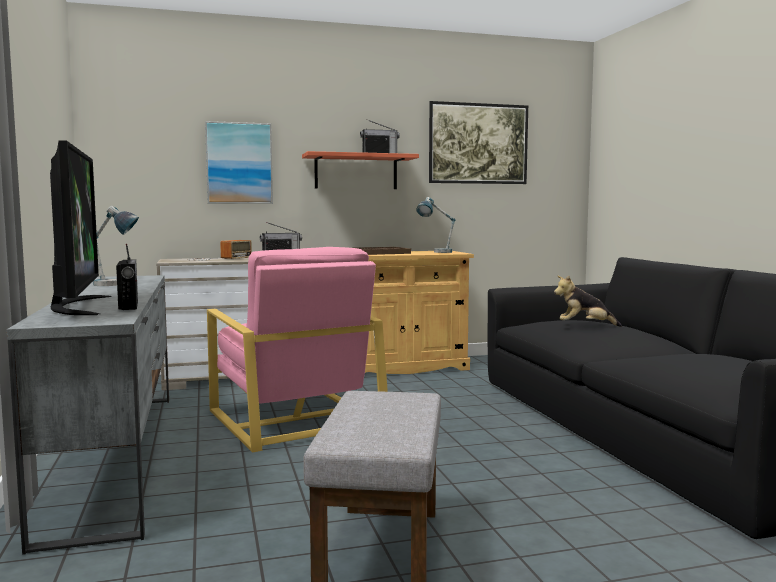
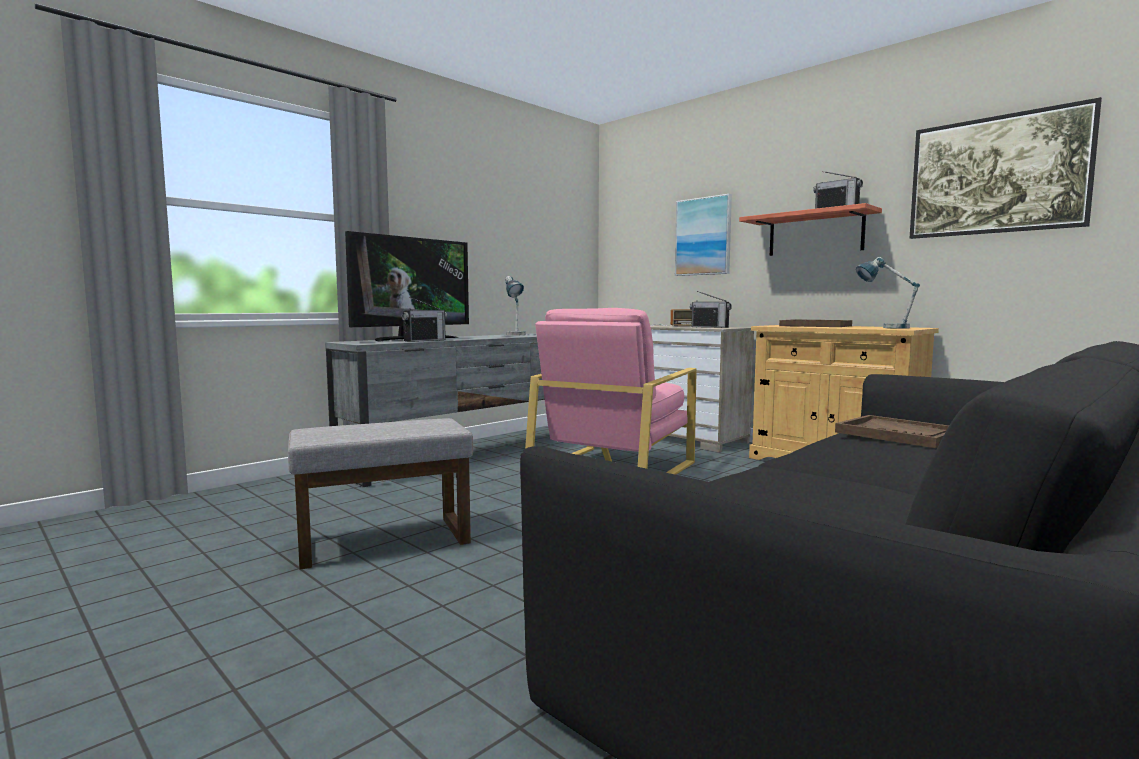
camera: 60 degrees right, 0 degrees up
(584, 326) = (899, 434): plush toy -> brown tray

